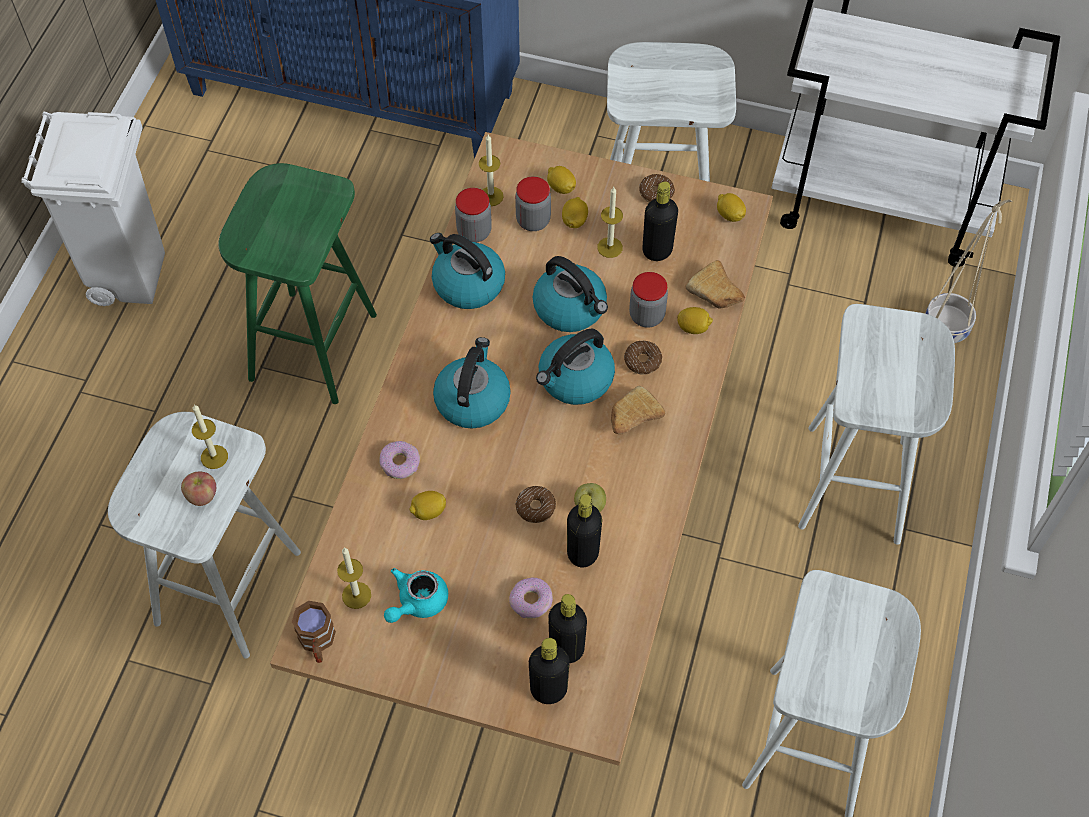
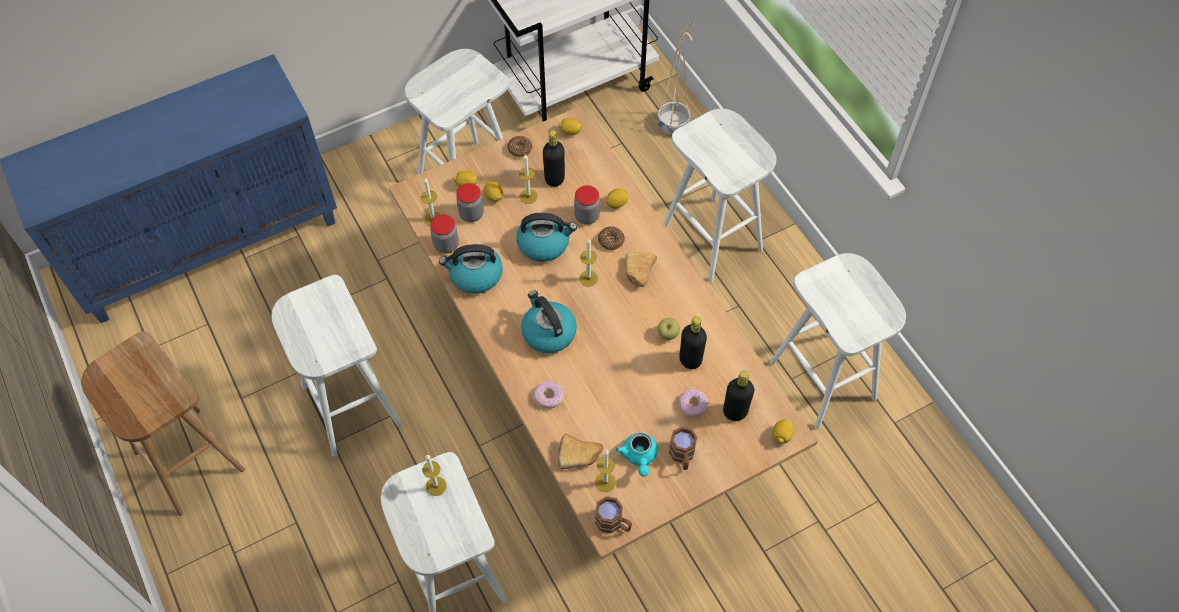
camera: 45 degrees left, 0 degrees up
(130, 276) = (187, 461): white trash can -> brown stool
(202, 495) = (454, 511): apple -> none
(312, 344) = (350, 405): green stool -> white stool
(428, 511) = (592, 408): lemon -> lemon (781, 436)
(460, 642) = (682, 456): none -> brown mug
(535, 507) = (642, 358): donut -> none
(548, 689) = (749, 439): black bottle -> none
(575, 379) = (588, 278): kettle -> candle
(717, 295) = (609, 178): bread -> bread (580, 456)

